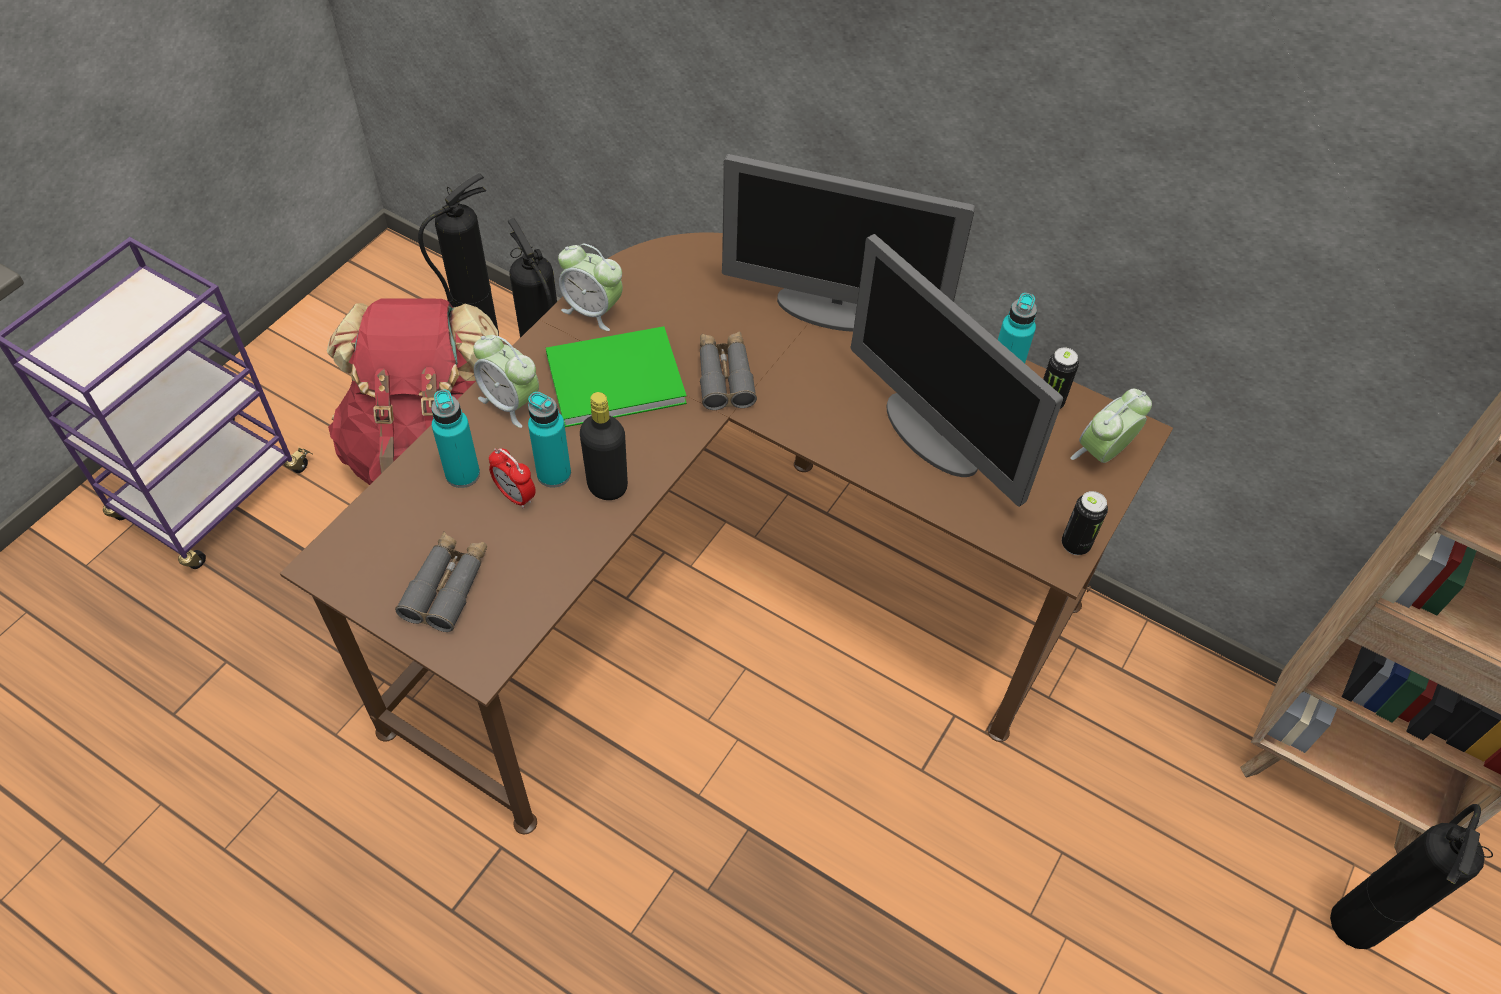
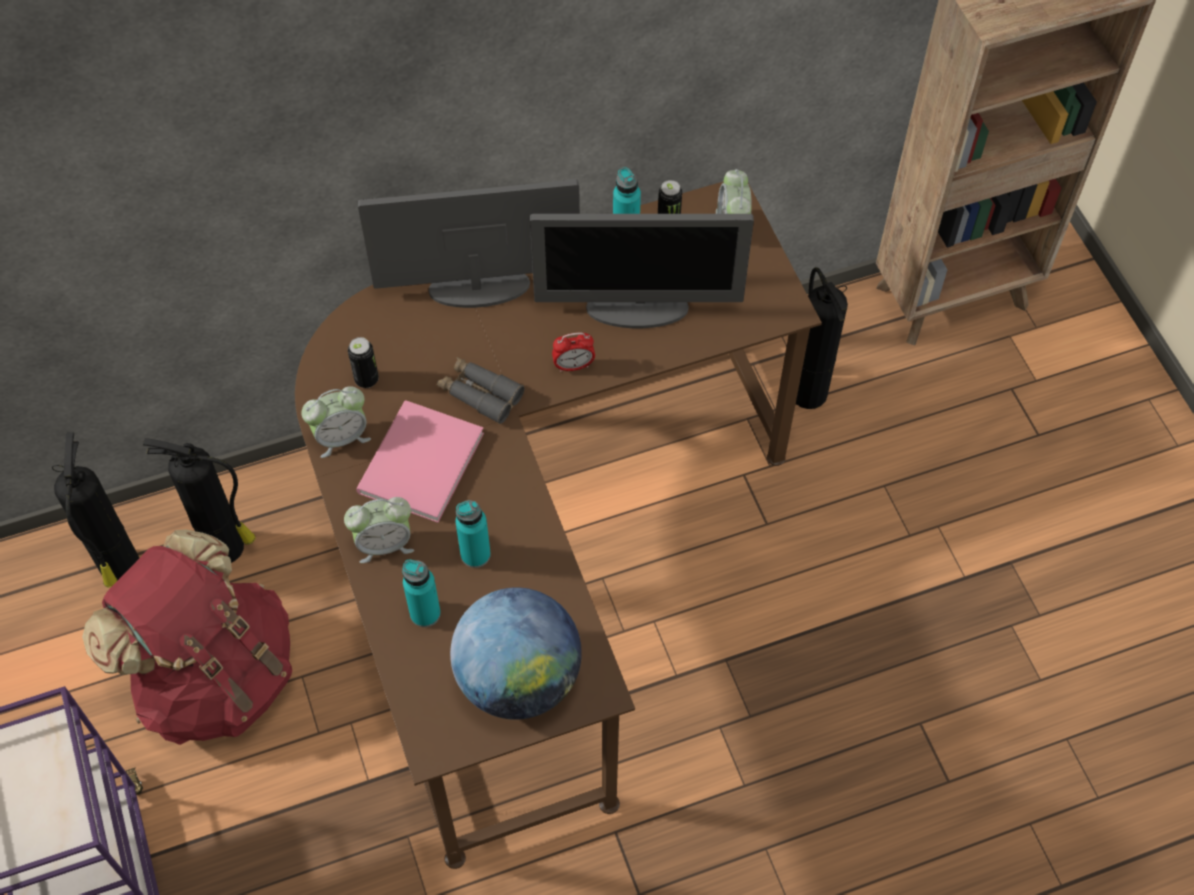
camera: 50 degrees left, 5 degrees up
(447, 586) = (518, 678): grey binoculars -> globe
(515, 496) = (474, 590): alarm clock -> alarm clock (573, 366)
(607, 486) = (515, 527): black bottle -> none
(611, 377) = (417, 465): green book -> pink book
(833, 309) = (478, 288): monitor -> monitor turned 150 degrees counterclockwise
(1075, 544) = (785, 294): can -> can (366, 379)
(1356, 921) = (1042, 364): fire extinguisher -> fire extinguisher (807, 391)

